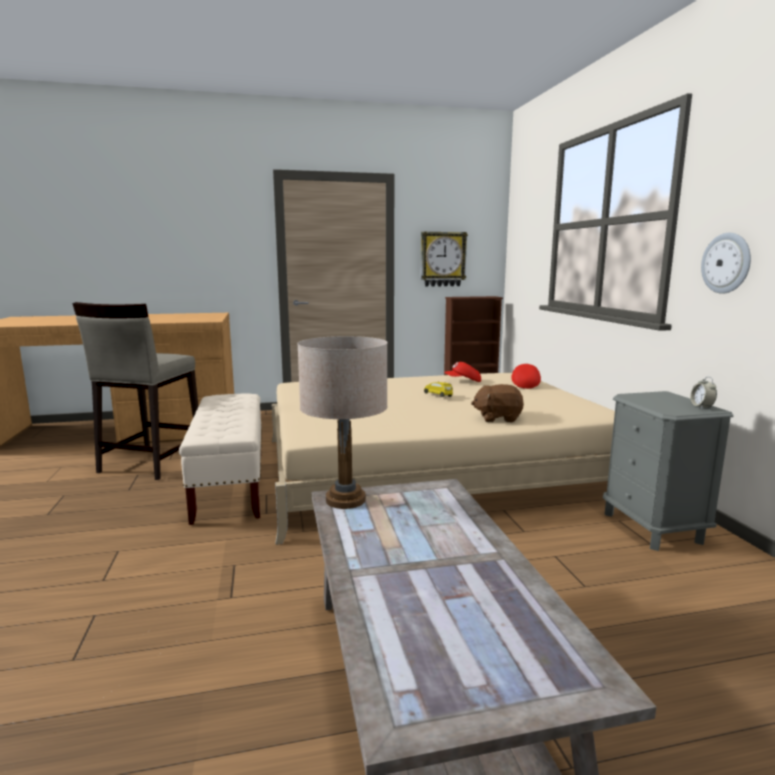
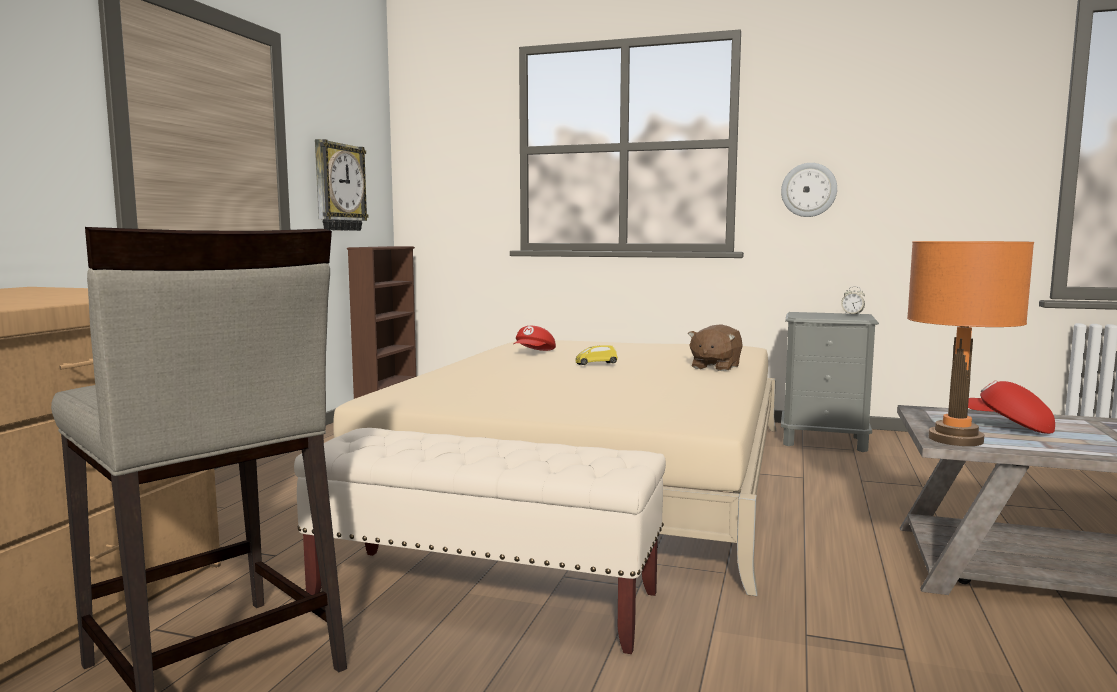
camera: 60 degrees left, 5 degrees down
(345, 500) = (955, 439): beige table lamp -> orange table lamp
(524, 384) = (592, 344): red cap -> red cap (1007, 426)

